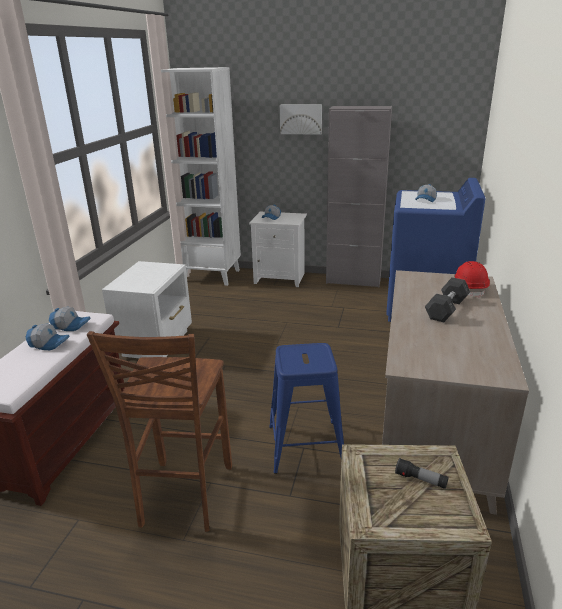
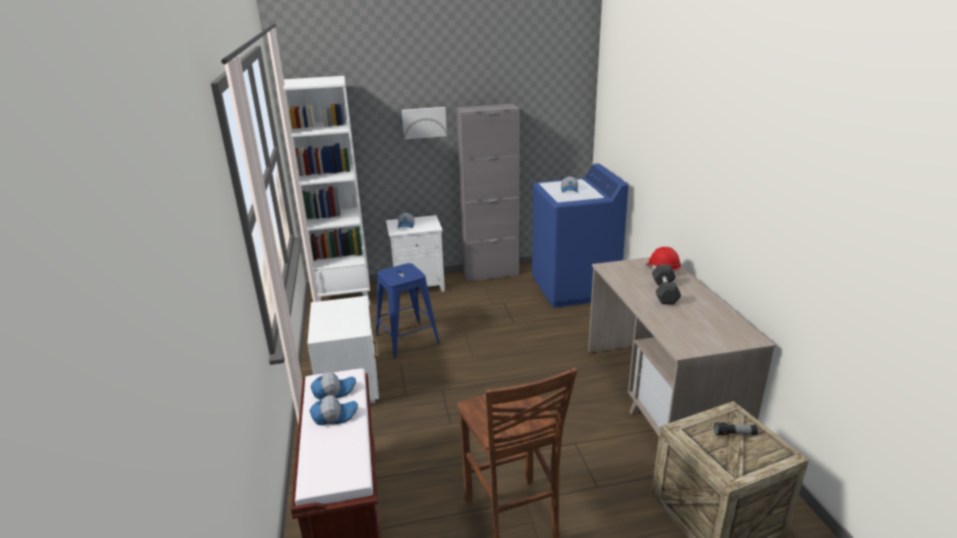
camera: 25 degrees left, 0 degrees up
(305, 446) = (576, 441): blue stool -> blue stool (407, 339)

